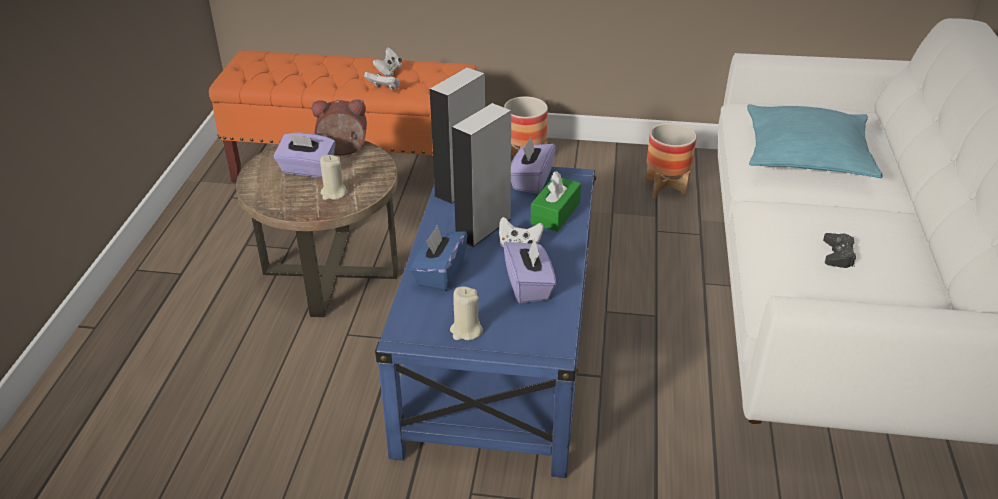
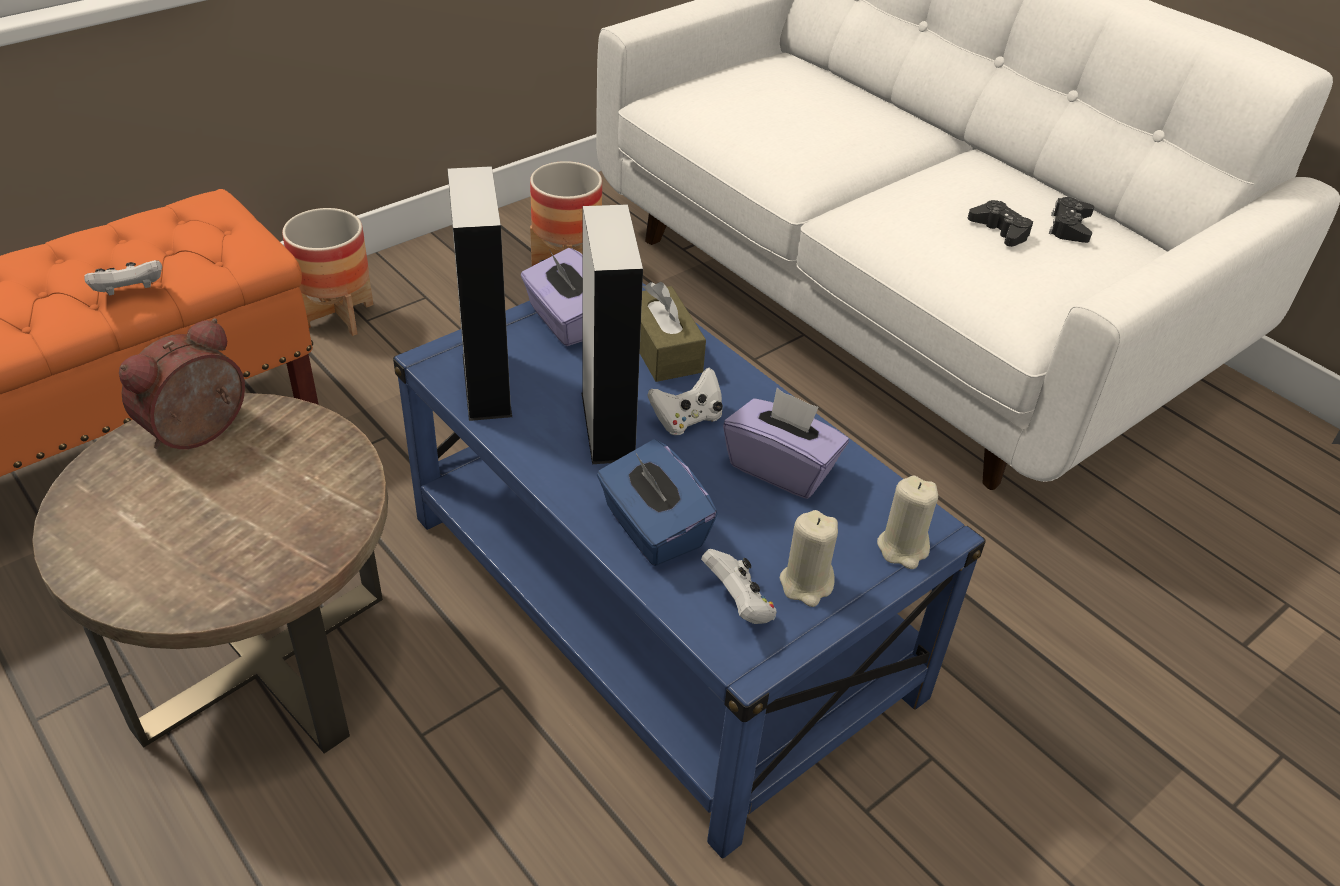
camera: 50 degrees left, 5 degrees up
(307, 169) = (181, 501): purple tissue box -> none
(334, 193) = (294, 512): beige candle -> beige candle (903, 548)
(389, 71) = (94, 260): white game controller -> white game controller (739, 605)
(555, 213) = (663, 349): green tissue box -> brown tissue box
(806, 155) = (812, 130): turquoise pillow -> none
(892, 276) = (1069, 227): none -> black game controller

